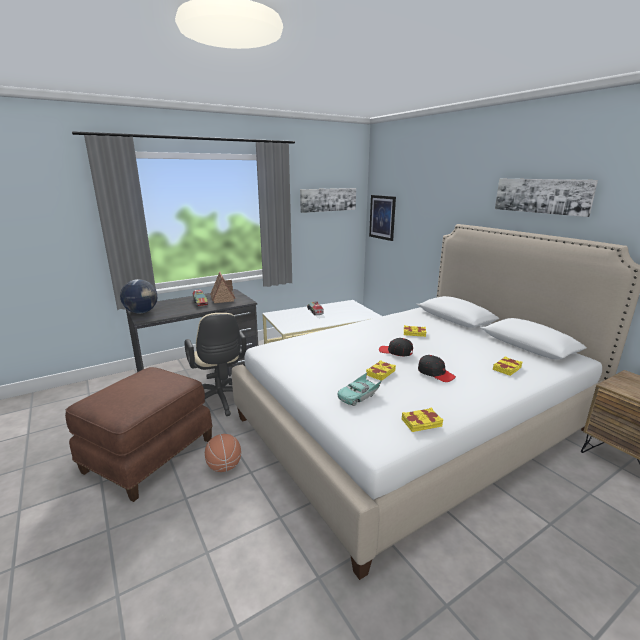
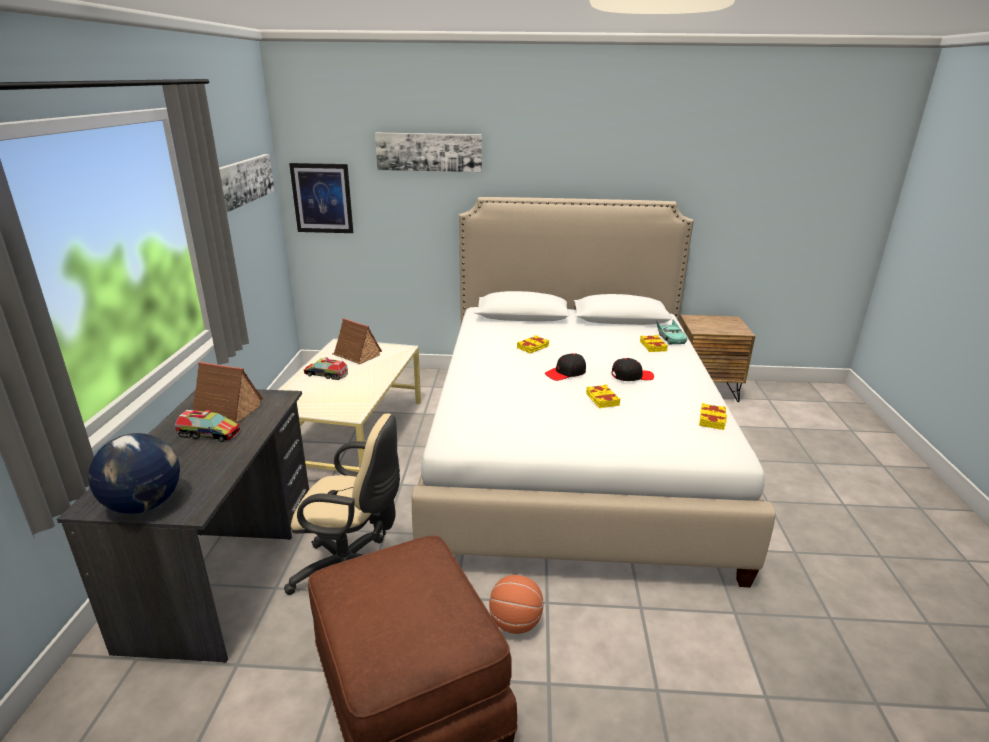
camera: 55 degrees left, 5 degrees up
(345, 309) = (356, 355): none -> toy house
(358, 396) = (640, 428): turquoise toy car -> turquoise toy car (670, 338)
(542, 196) = (581, 156): picture -> picture (429, 152)

